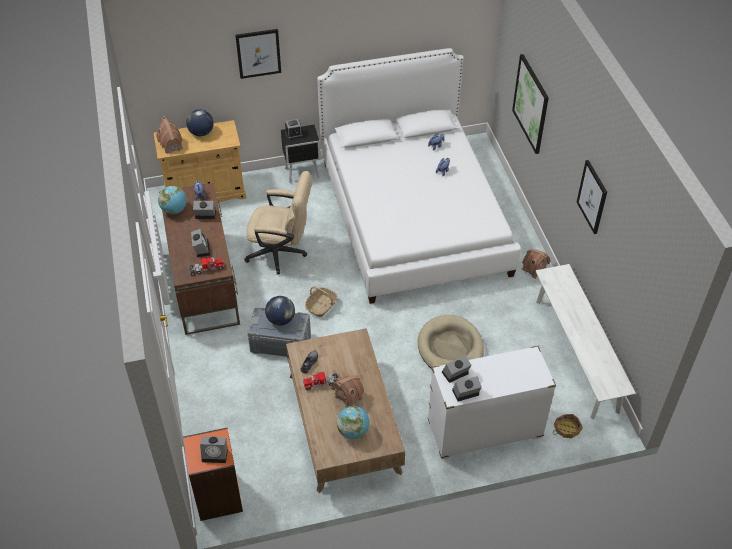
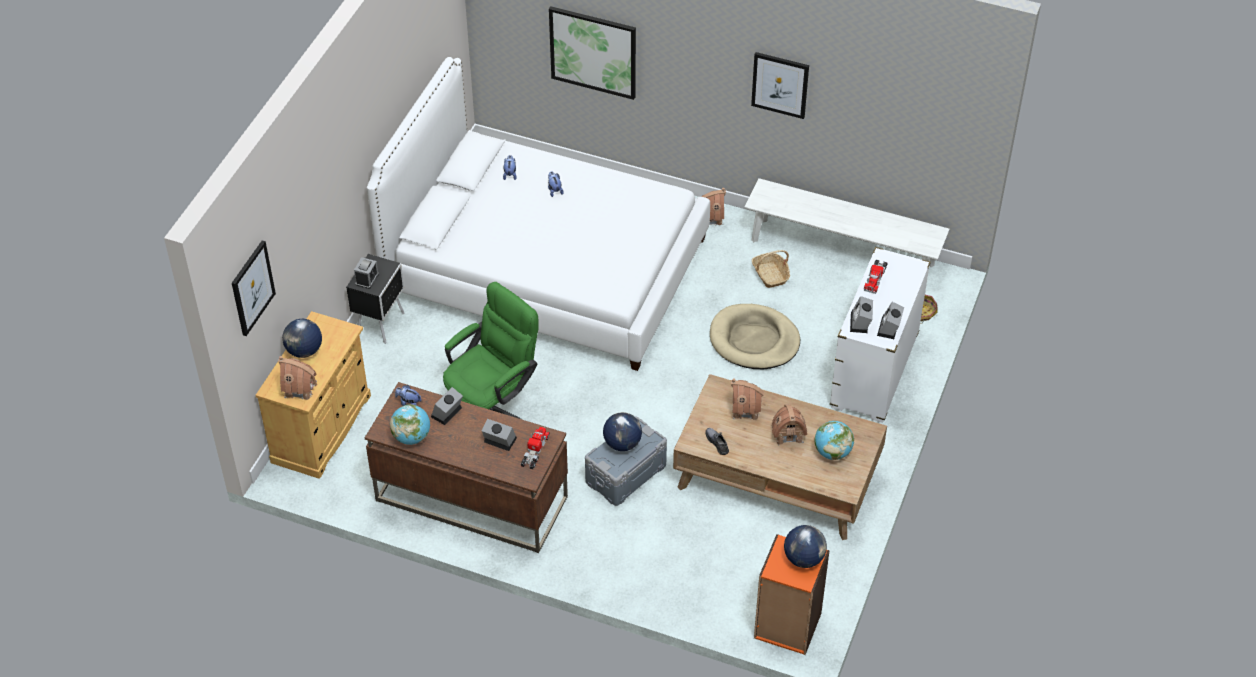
camera: 55 degrees left, 0 degrees up
(216, 454) = (803, 558): alarm clock -> globe
(258, 53) = (316, 203): picture -> picture (252, 288)
(281, 253) = (492, 407): beige office chair -> green office chair
(321, 306) = (604, 412): basket -> basket (770, 275)
(321, 383) = (752, 446): toy truck -> toy truck (875, 278)
(351, 363) = (745, 409): none -> toy house

